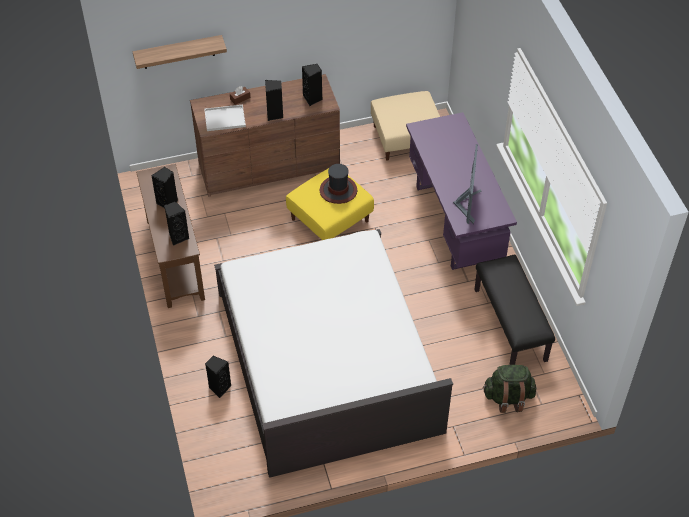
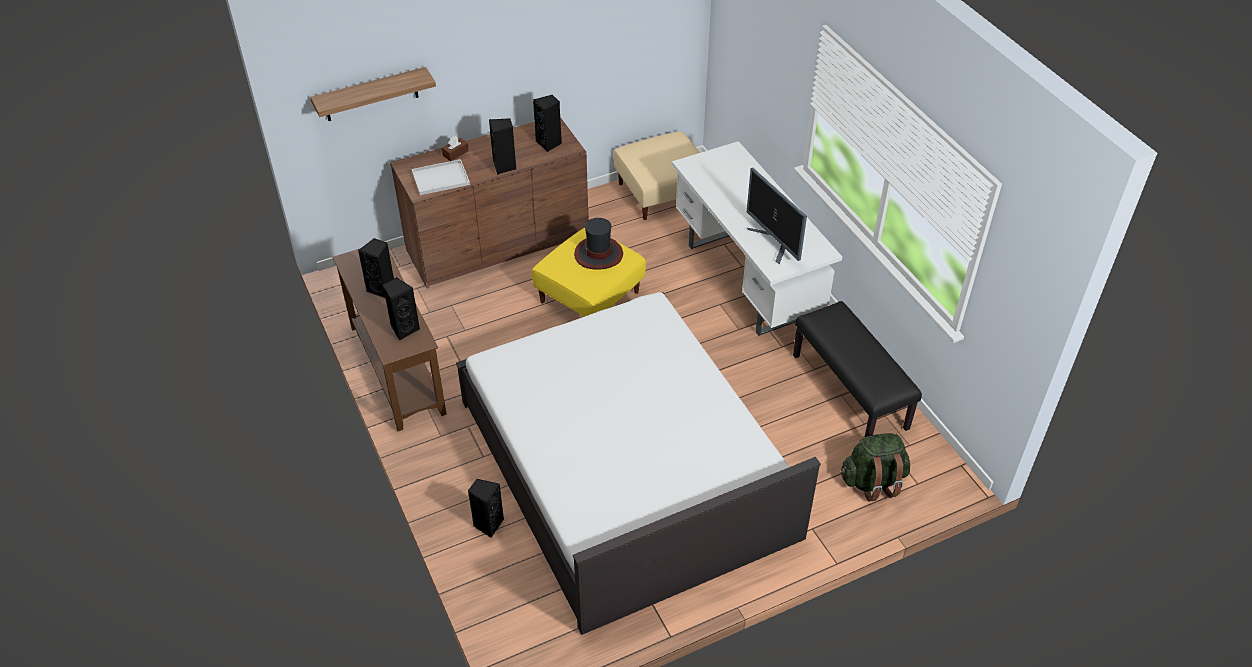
camera: 10 degrees left, 5 degrees down
(455, 223) = (747, 281): purple desk -> white desk
(467, 204) = (774, 243): monitor -> monitor turned 150 degrees clockwise

